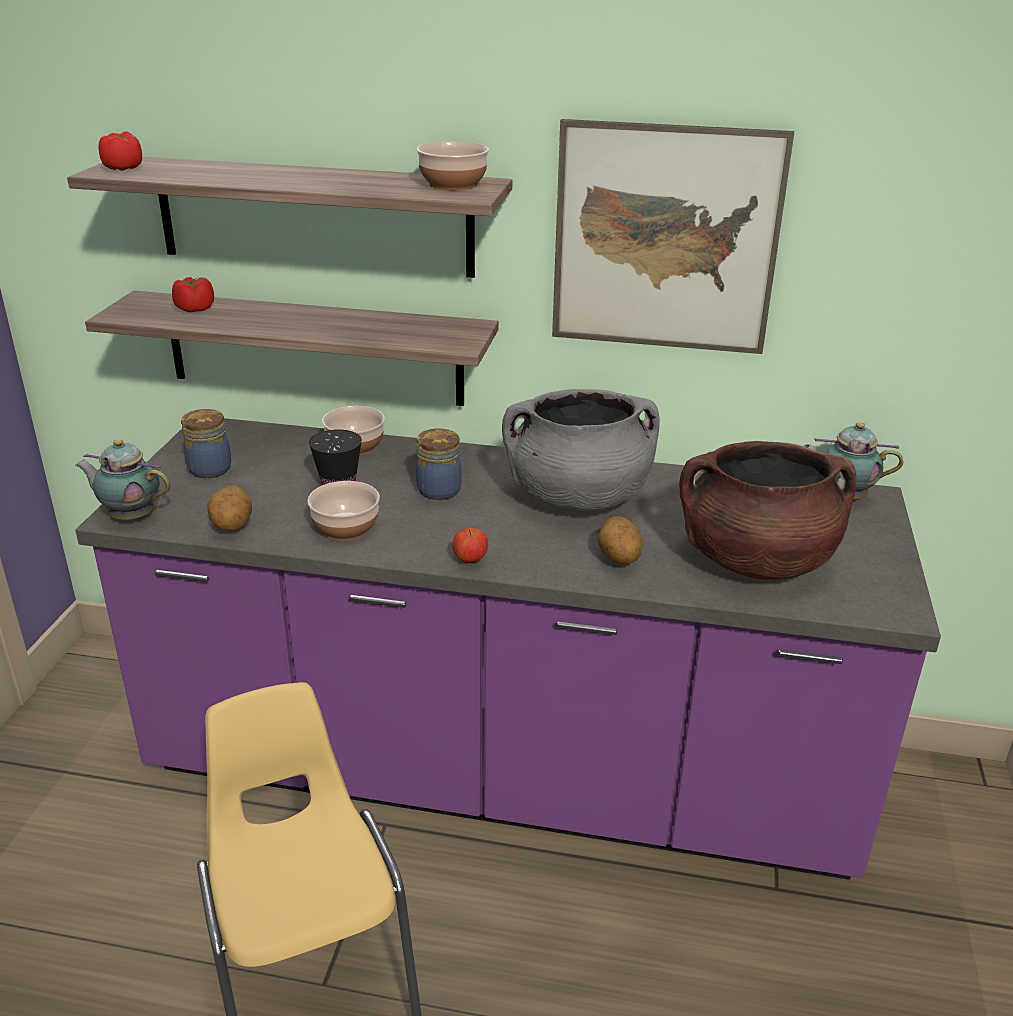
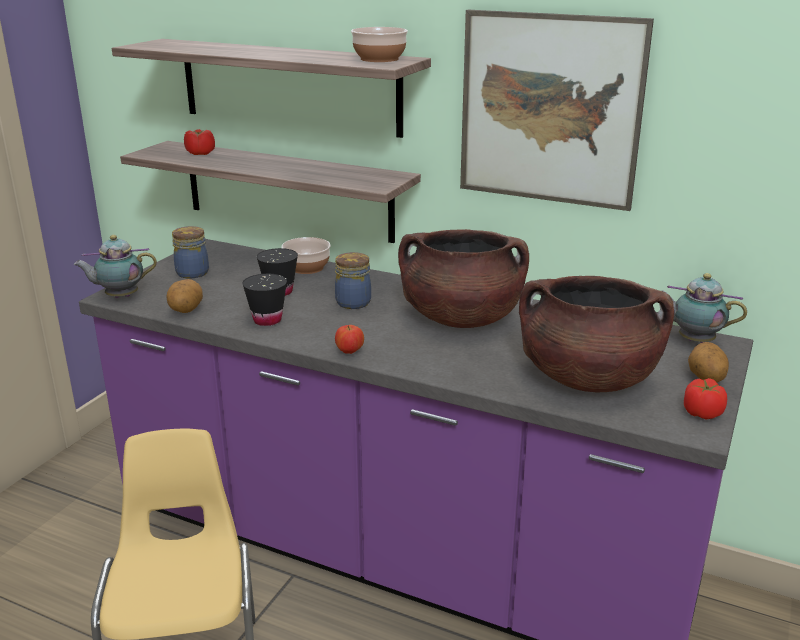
camera: 15 degrees right, 5 degrees down
(124, 168) = (154, 44): tomato -> tomato (702, 413)
(130, 516) = (120, 297): teapot -> teapot turned 45 degrees counterclockwise
(345, 528) = (267, 320): bowl -> black cup
(578, 498) = (461, 318): grey cooking pot -> brown cooking pot
(618, 559) = (469, 364): potato -> potato (705, 379)

